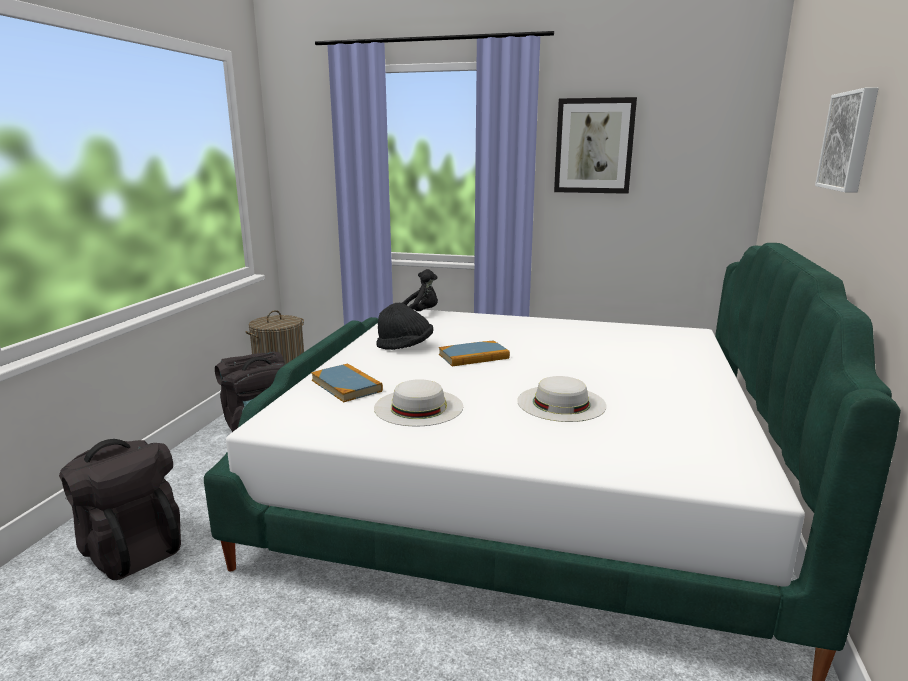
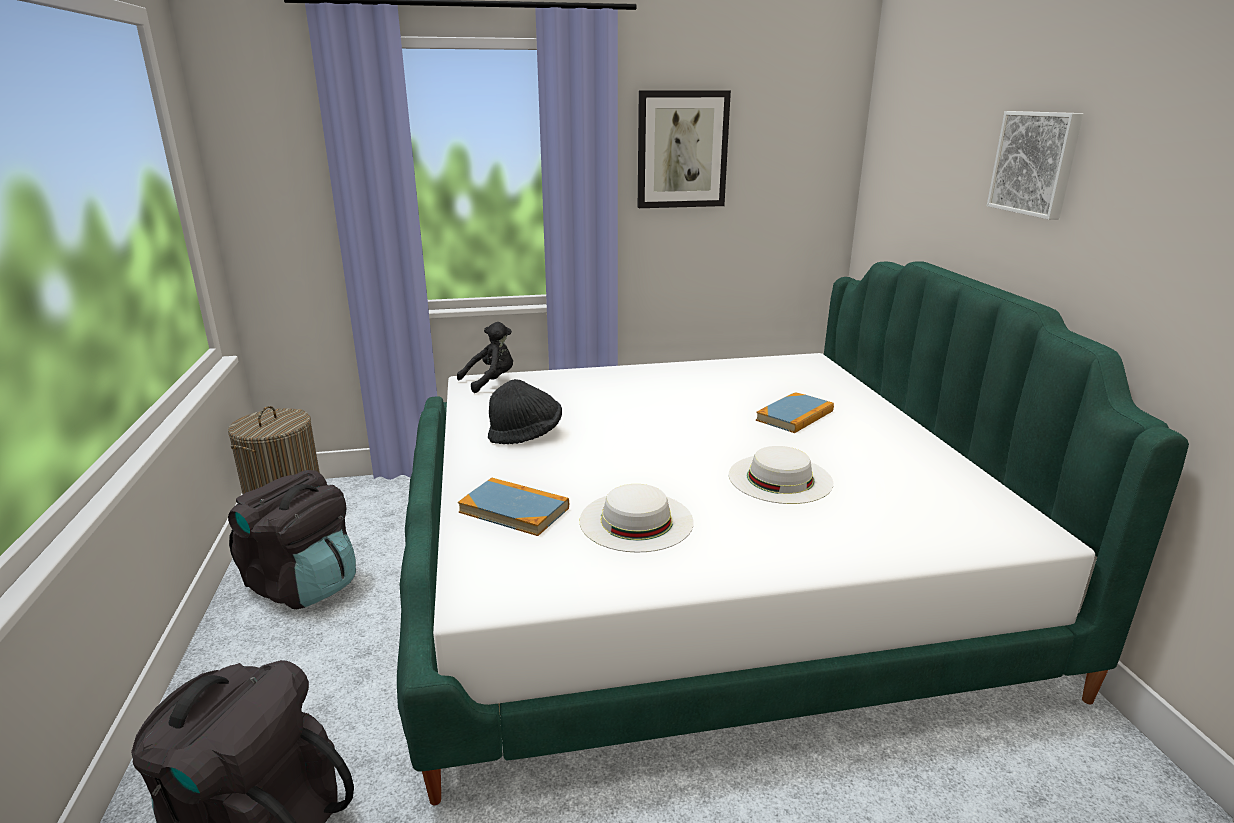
camera: 25 degrees left, 5 degrees up
(473, 356) = (623, 434): book -> book (795, 416)

